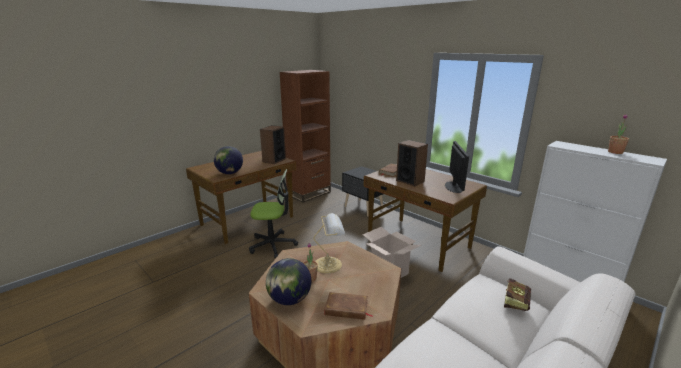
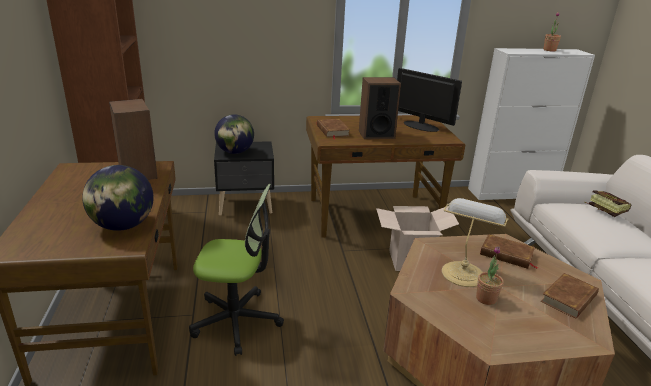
camera: 55 degrees left, 5 degrees up
(273, 245) = (236, 321): office chair -> office chair turned 60 degrees clockwise
(289, 299) = (528, 333): globe -> globe (235, 152)
(371, 274) = (506, 254): none -> brown book

